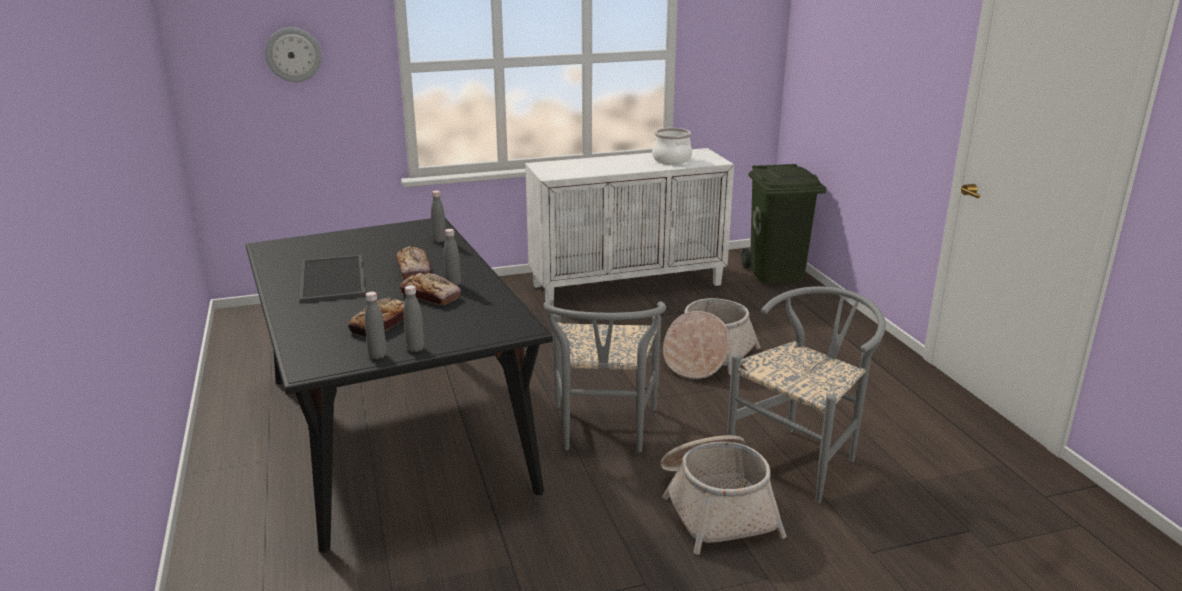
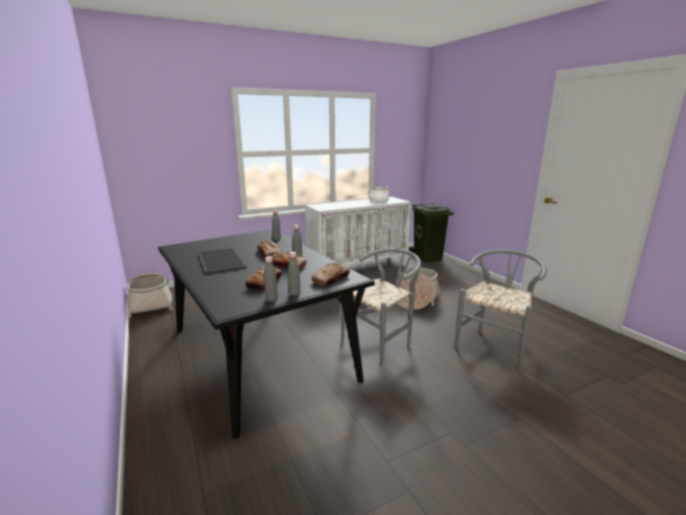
camera: 10 degrees left, 5 degrees down
(293, 54) = (177, 145): wall clock -> none
(485, 326) = (331, 279): none -> bread
(603, 432) = (381, 342): grey chair -> grey chair turned 120 degrees counterclockwise
(716, 506) = (466, 378): basket -> basket (151, 303)

